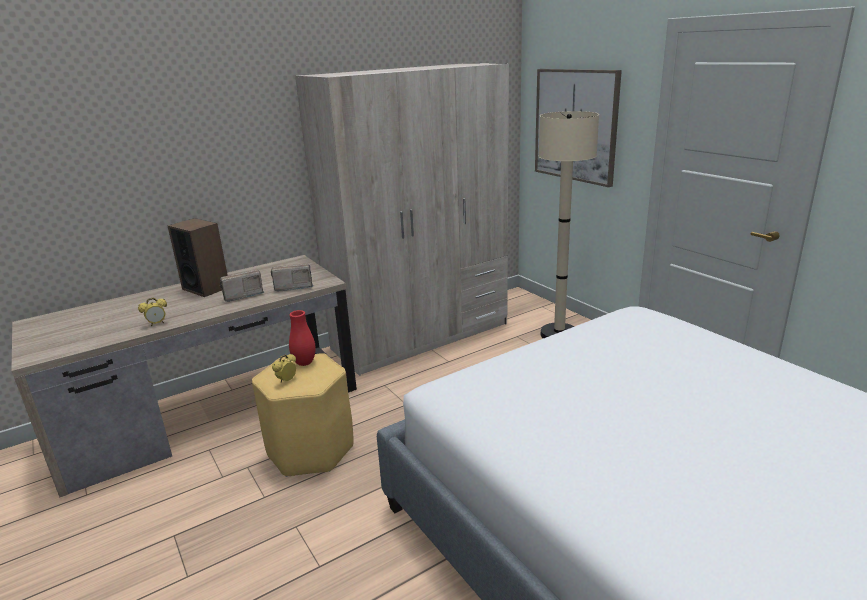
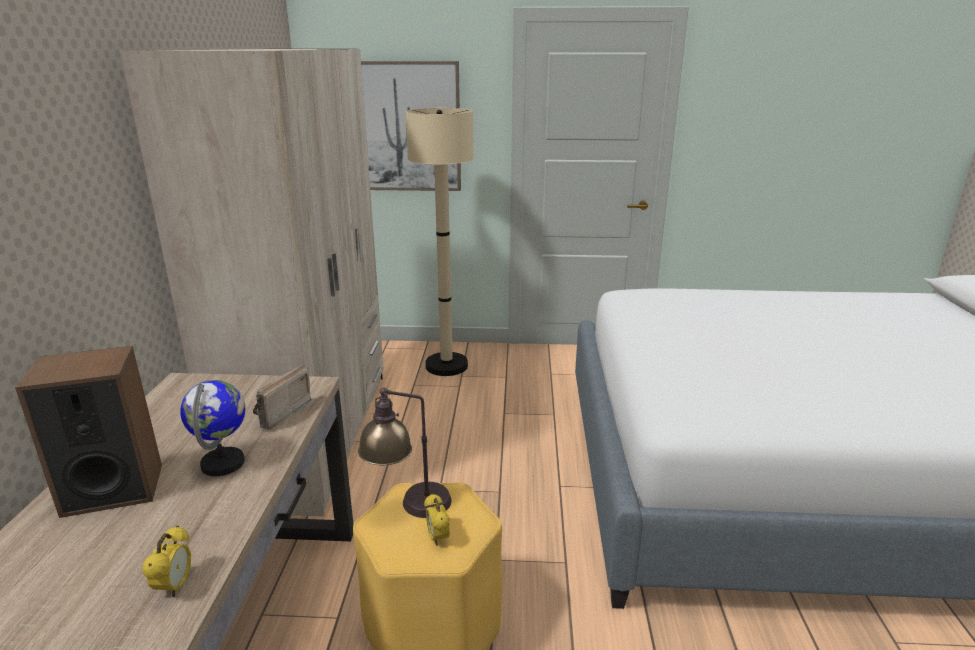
camera: 55 degrees left, 0 degrees up
(241, 295) = (223, 463): radio -> globe
(304, 363) = (408, 507): red vase -> table lamp

